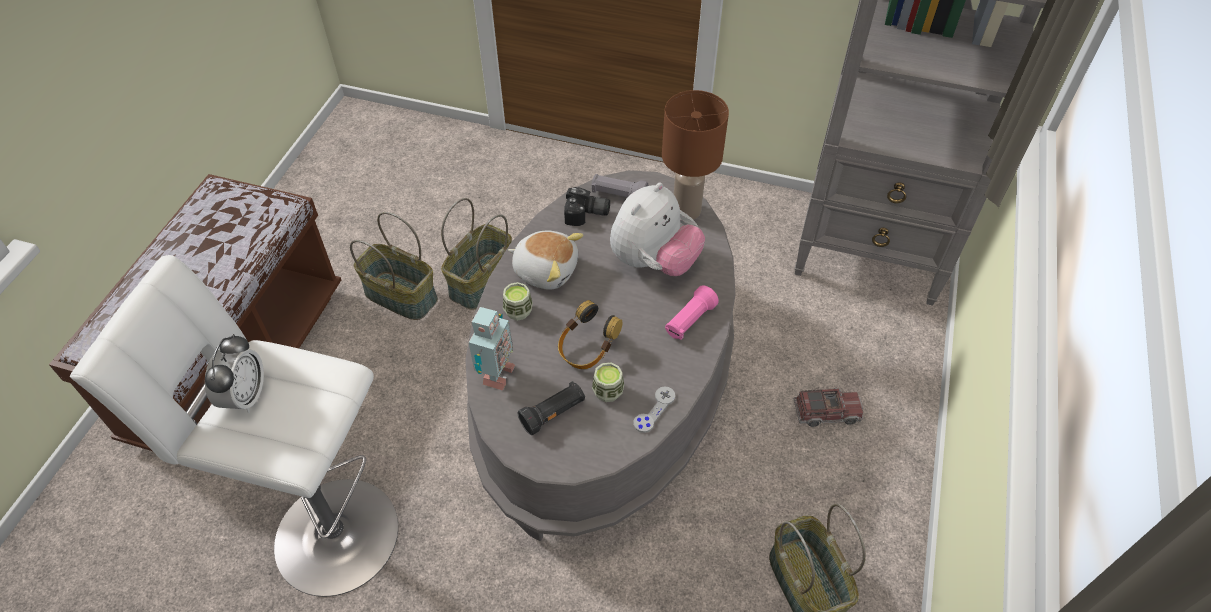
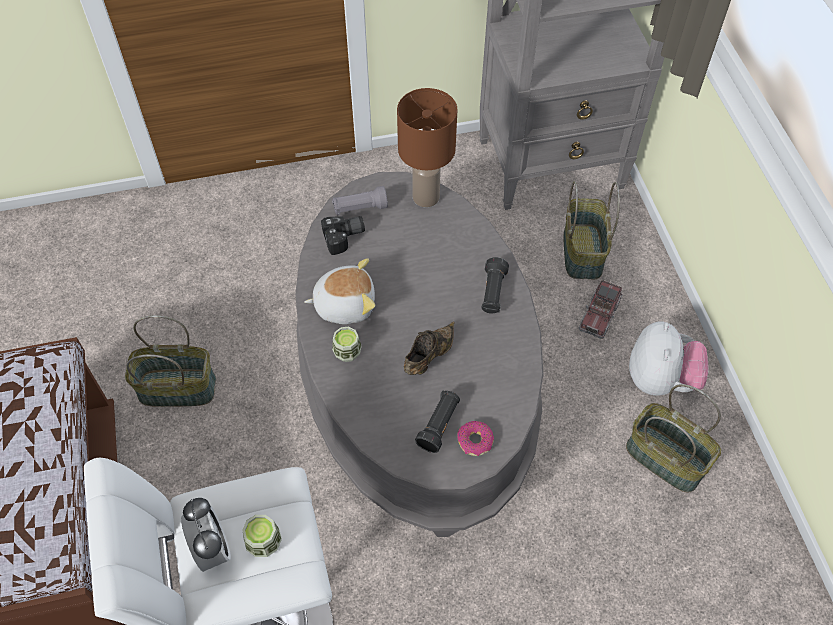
camera: 30 degrees left, 5 degrees up
(482, 282) = (244, 339): basket -> basket (583, 252)
(495, 375) = (368, 417): toy robot -> none
(576, 445) = (475, 441): none -> donut
(587, 349) = (428, 357): headphones -> brown shoe
(608, 392) = (469, 384): cup -> cup (264, 543)
(654, 262) = (430, 255): plush toy -> plush toy (660, 379)
(654, 410) = (515, 381): grey game controller -> none
(689, 321) = (492, 293): pink flashlight -> black flashlight
(826, 412) = (599, 315): toy truck -> toy truck turned 150 degrees clockwise

